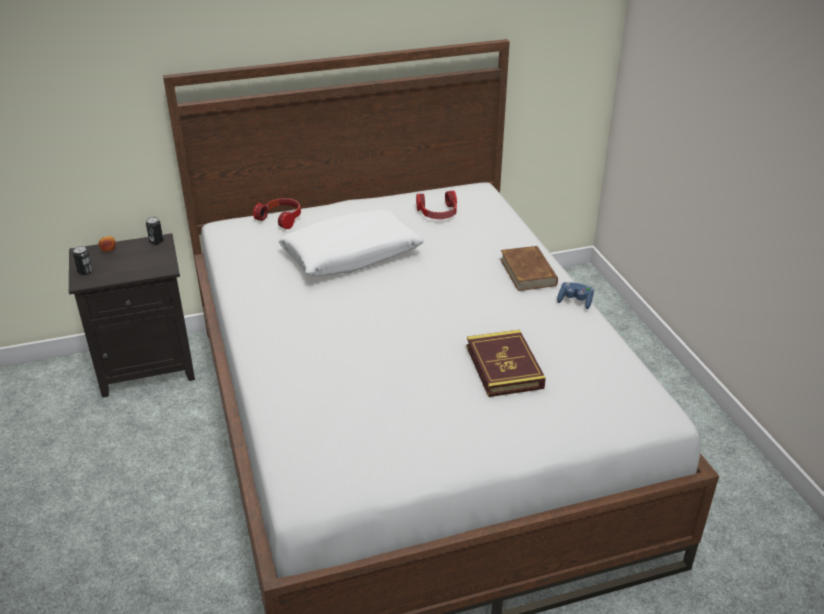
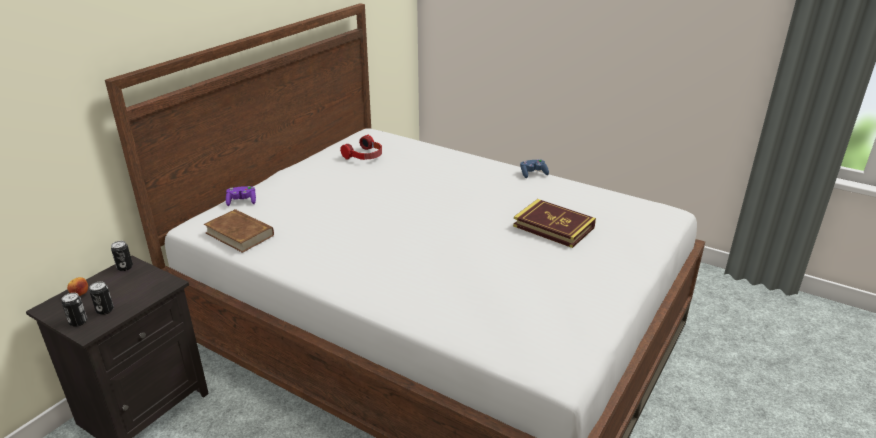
camera: 40 degrees left, 5 degrees down
(108, 270) = (105, 310): none -> can
(281, 218) = (242, 202): headphones -> purple game controller
(351, 255) = (341, 204): white pillow -> none
(528, 272) = (480, 168): brown book -> brown book (240, 234)

